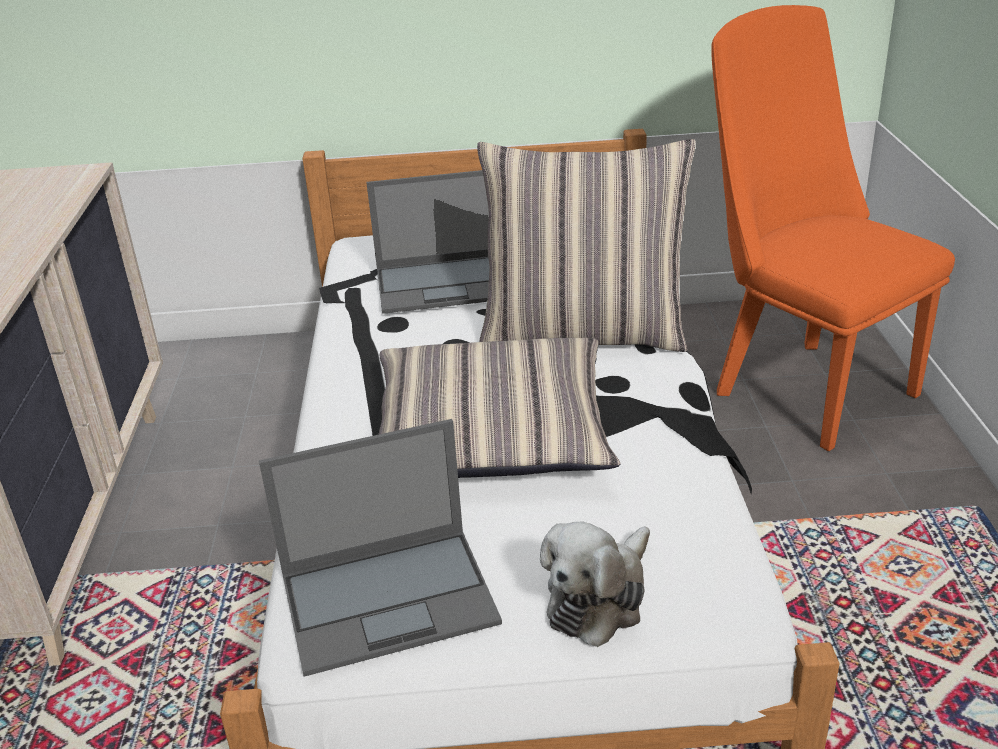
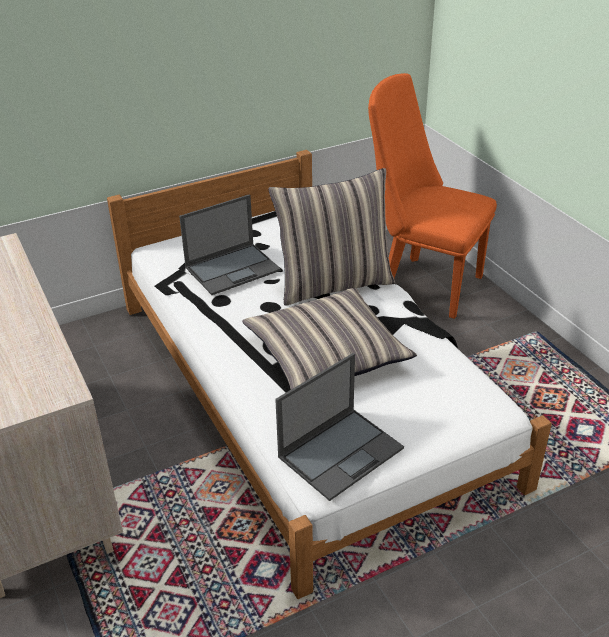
camera: 25 degrees left, 5 degrees up
(599, 598) = (438, 423): plush toy -> none

